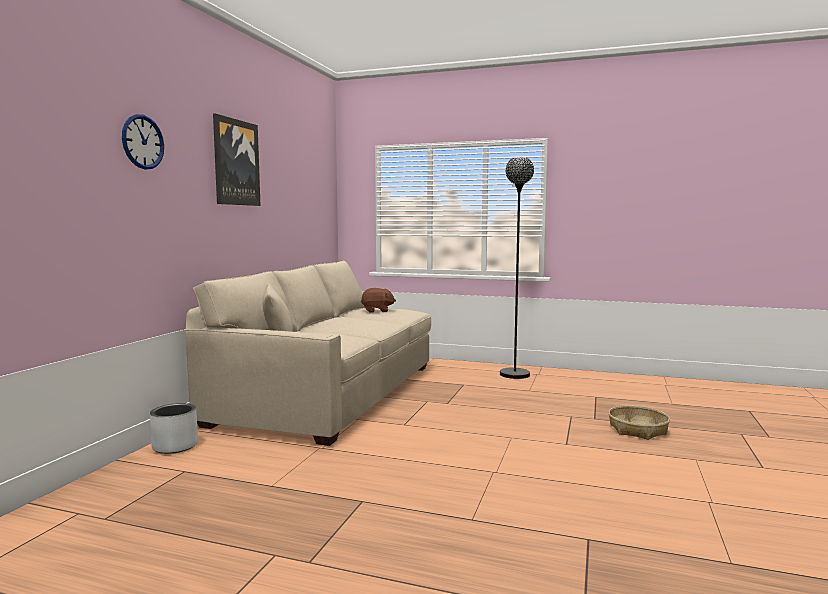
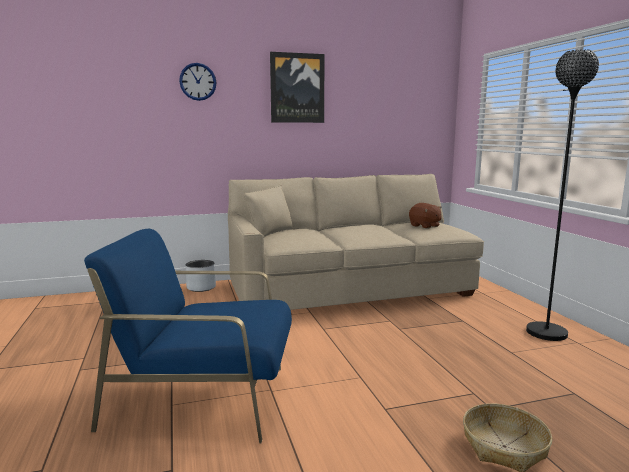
camera: 55 degrees right, 5 degrees up
(476, 500) = (207, 397): none -> blue armchair

